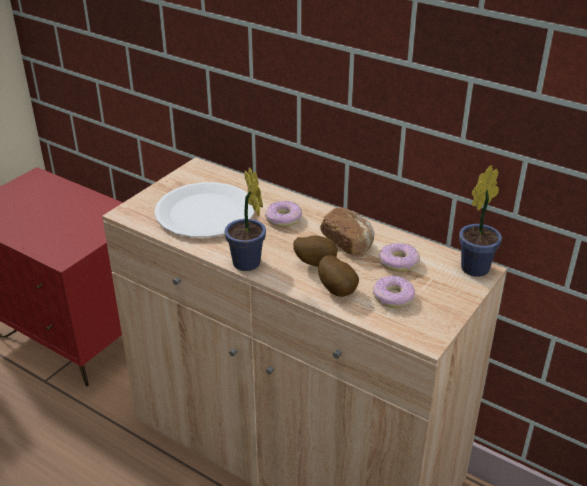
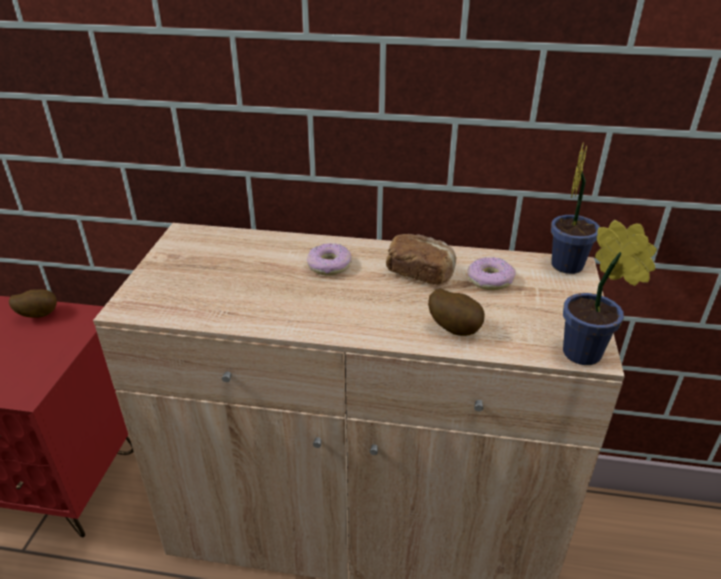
camera: 25 degrees left, 0 degrees up
(205, 213) = (230, 282): white plate -> none
(248, 265) = (329, 330): potted plant -> potted plant (587, 356)
(315, 263) = (404, 305): potato -> potato (38, 315)
(393, 297) = (518, 319): donut -> none

